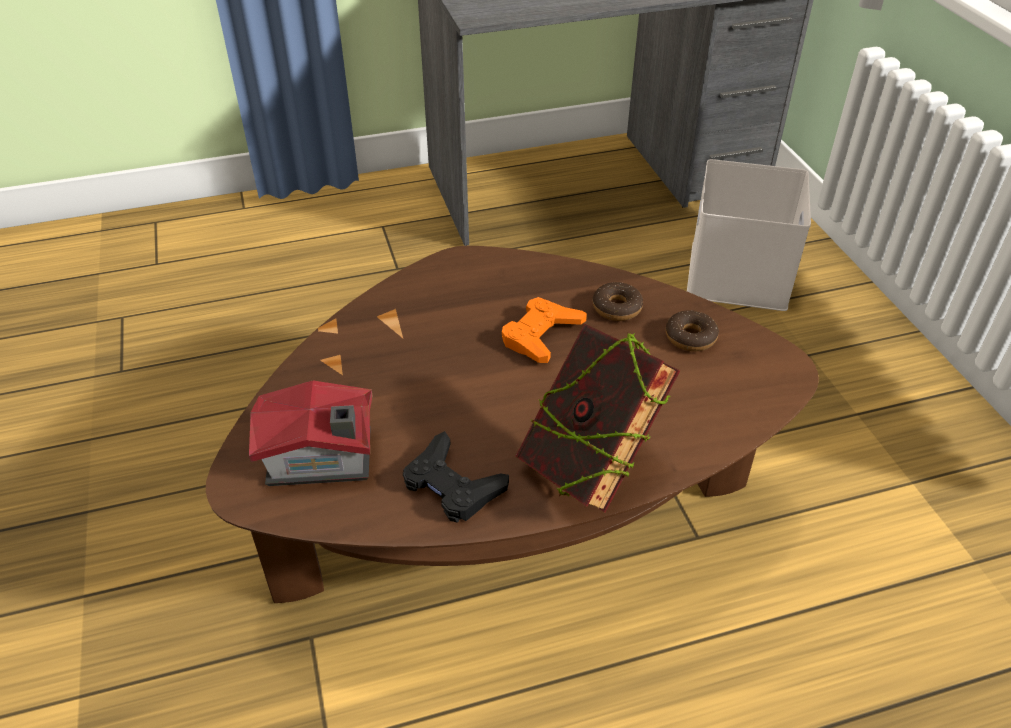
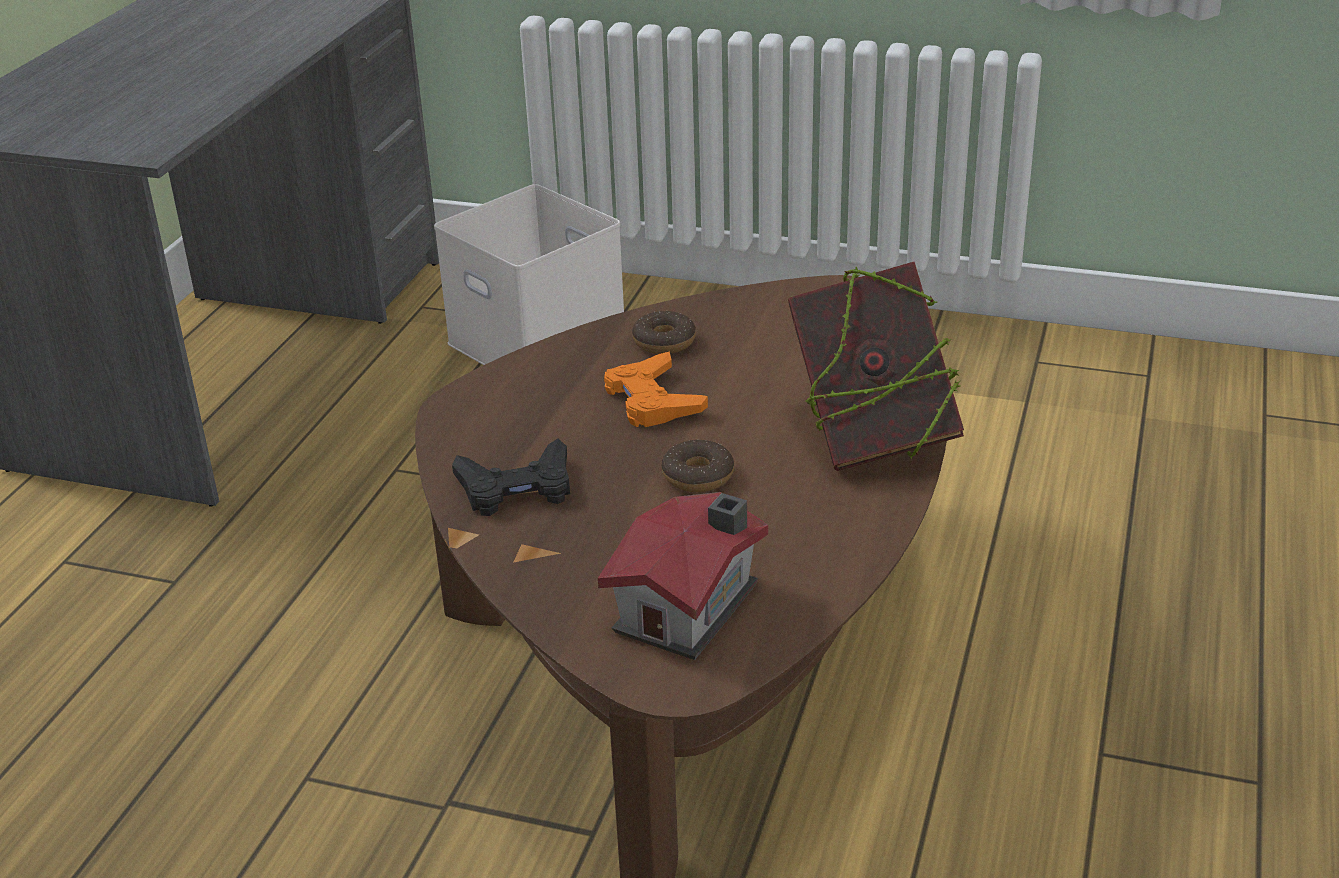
camera: 55 degrees left, 10 degrees down
(452, 485) = (819, 531): black game controller -> black game controller (516, 488)
(690, 337) = (756, 320): donut -> donut (698, 476)

